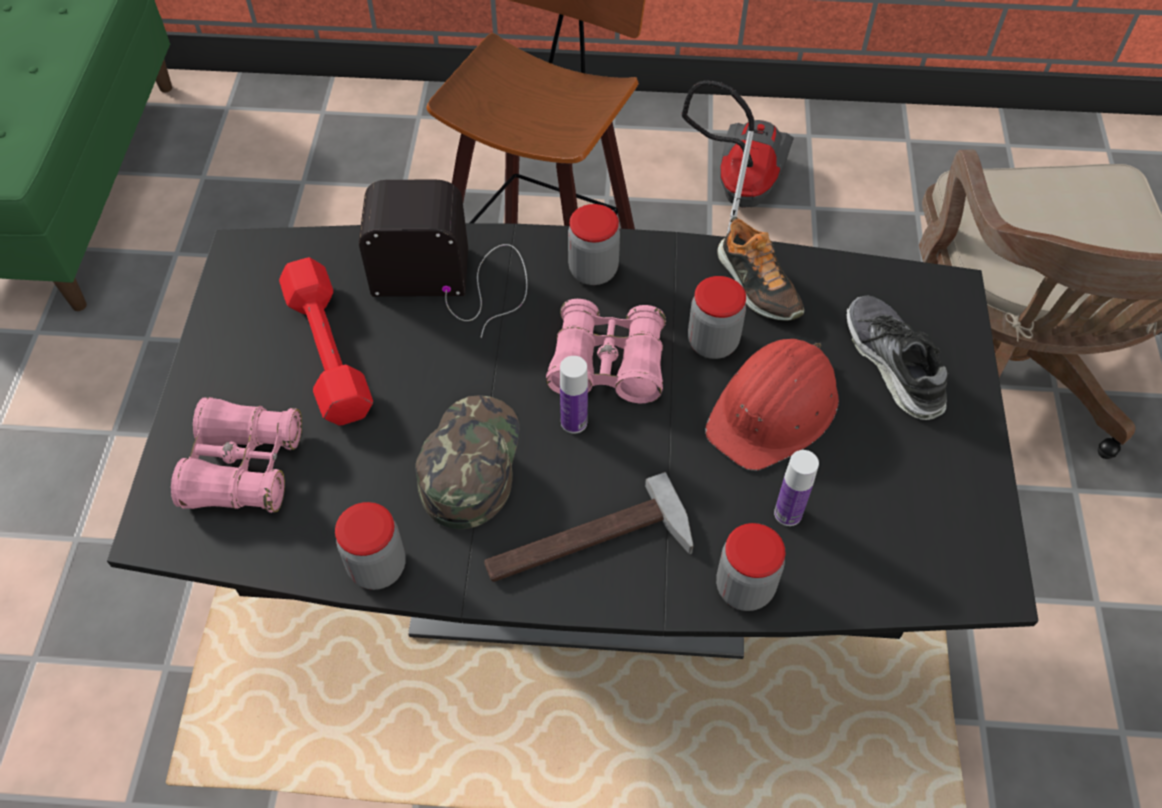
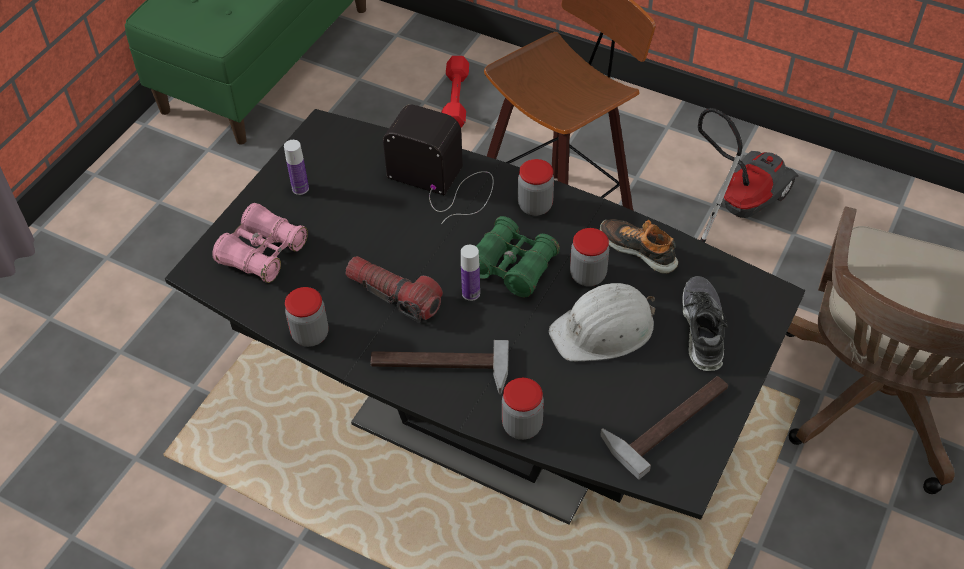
camera: 25 degrees right, 5 degrees down
(327, 351) = (344, 202): red dumbbell -> red dumbbell (455, 99)
(469, 463) = (394, 295): green cap -> flashlight
(607, 364) = (511, 266): pink binoculars -> green binoculars
(756, 285) = (639, 249): shoe -> shoe turned 135 degrees clockwise
(774, 409) = (604, 329): red hard hat -> white hard hat
(788, 513) = (575, 393): bottle -> bottle (300, 188)
(921, 503) = (667, 418): none -> hammer

